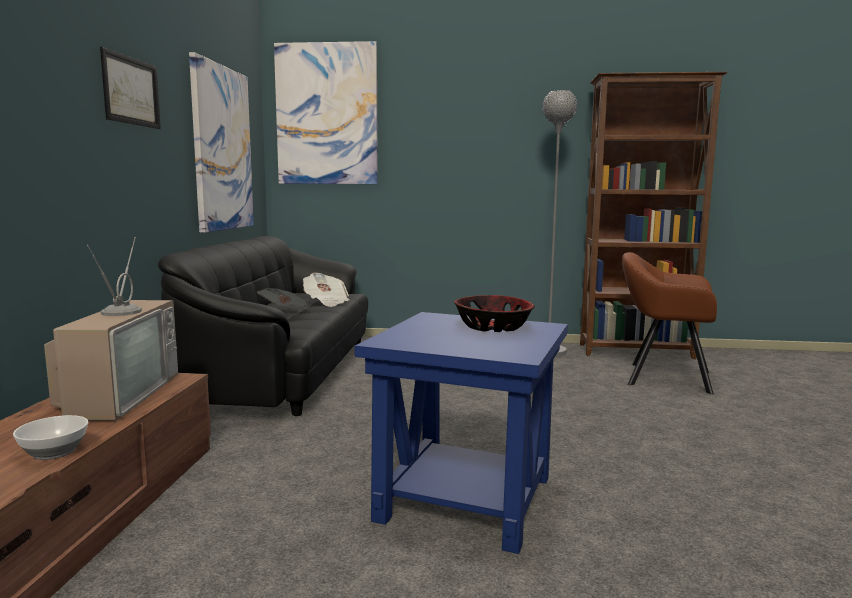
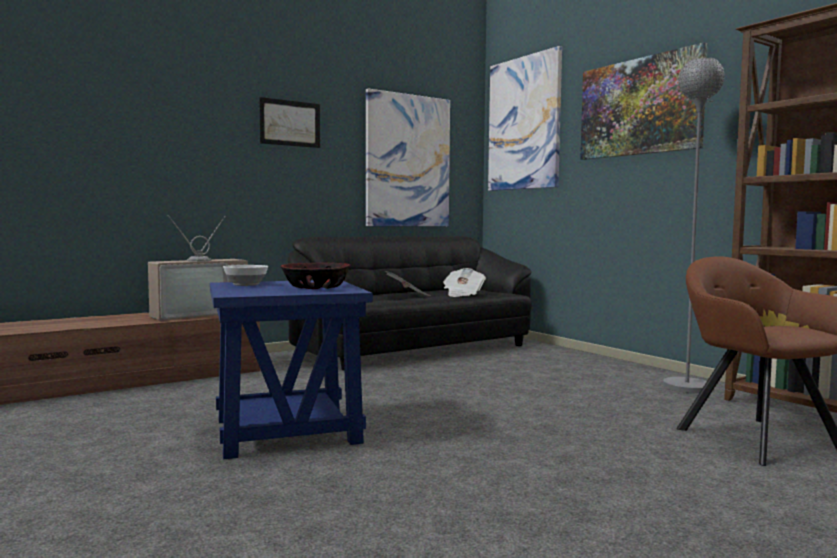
camera: 50 degrees right, 5 degrees down
(53, 452) = (108, 323): bowl -> bowl (246, 284)
(470, 117) = (639, 107): none -> picture

